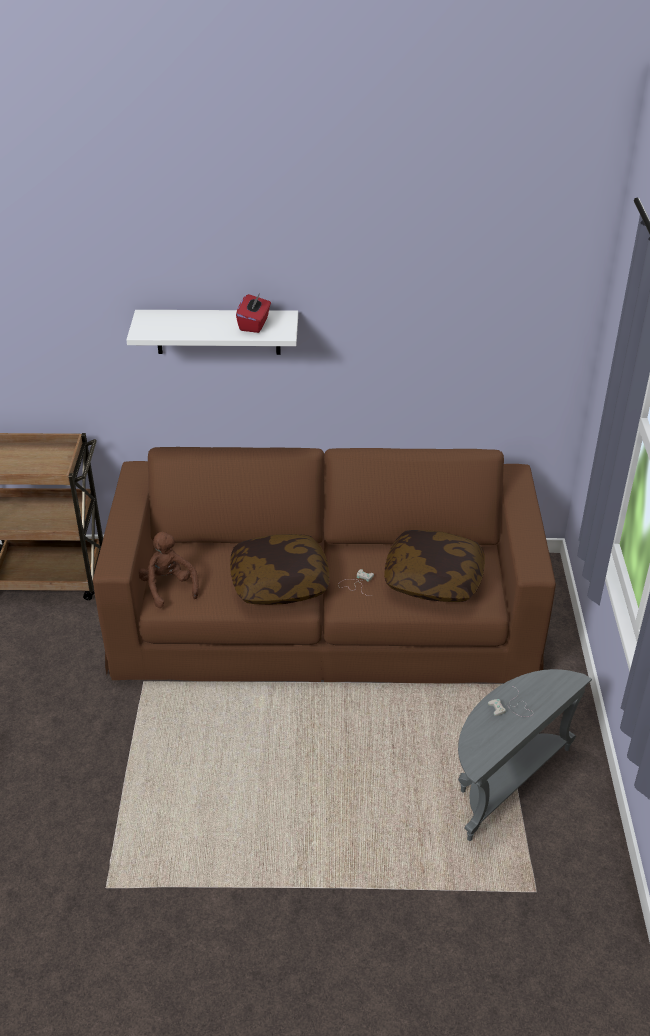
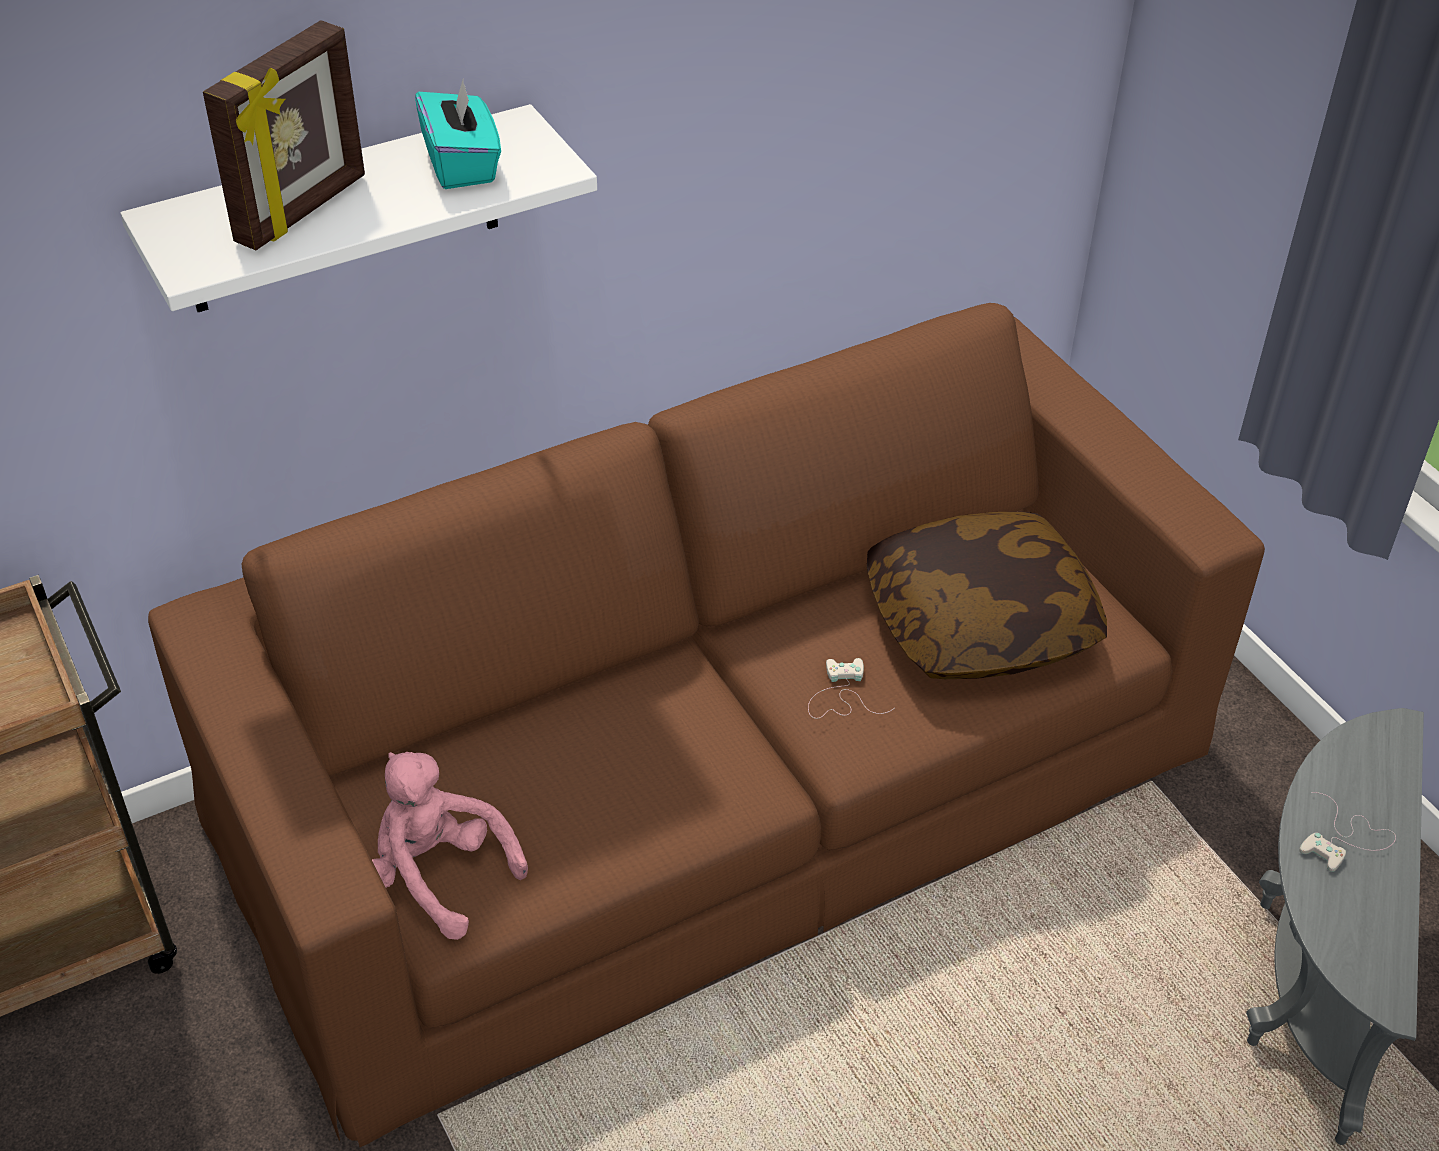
camera: 30 degrees left, 5 degrees up
(168, 587) = (438, 875): brown plush toy -> pink plush toy
(190, 325) = (303, 210): none -> picture frame
(254, 324) = (462, 165): red tissue box -> turquoise tissue box
(280, 582) = (680, 759): pillow -> none

